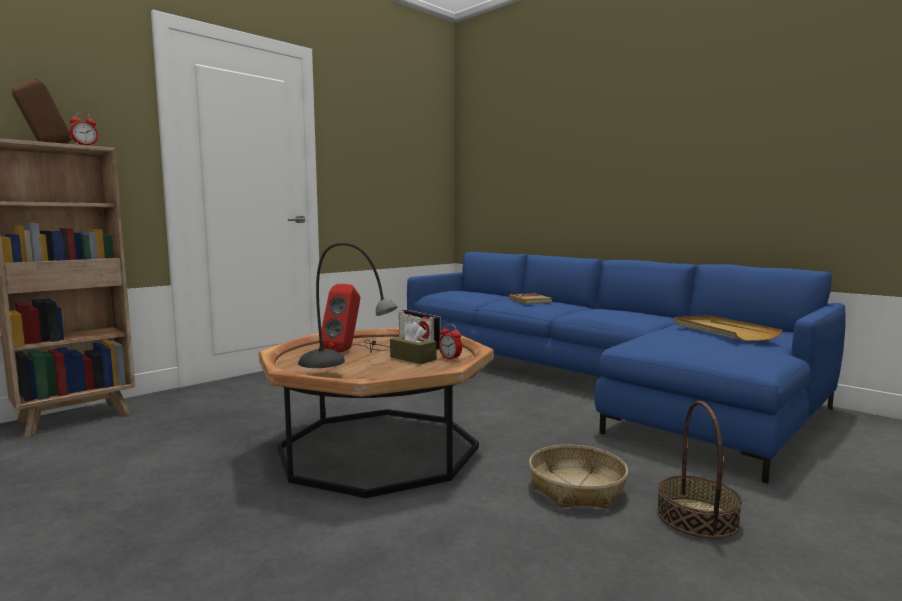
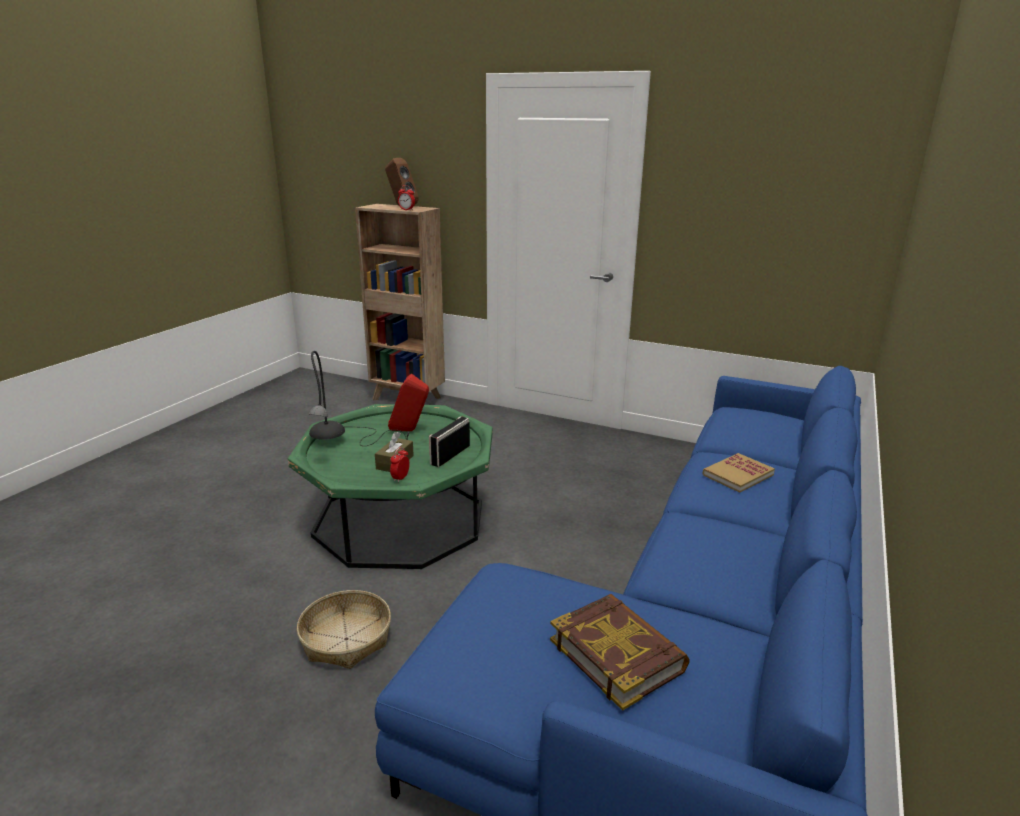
camera: 70 degrees right, 15 degrees up
(378, 448) = (400, 519): brown coffee table -> green coffee table
(697, 517) = (300, 724): basket -> none
(722, 331) = (617, 655): beige tray -> book

